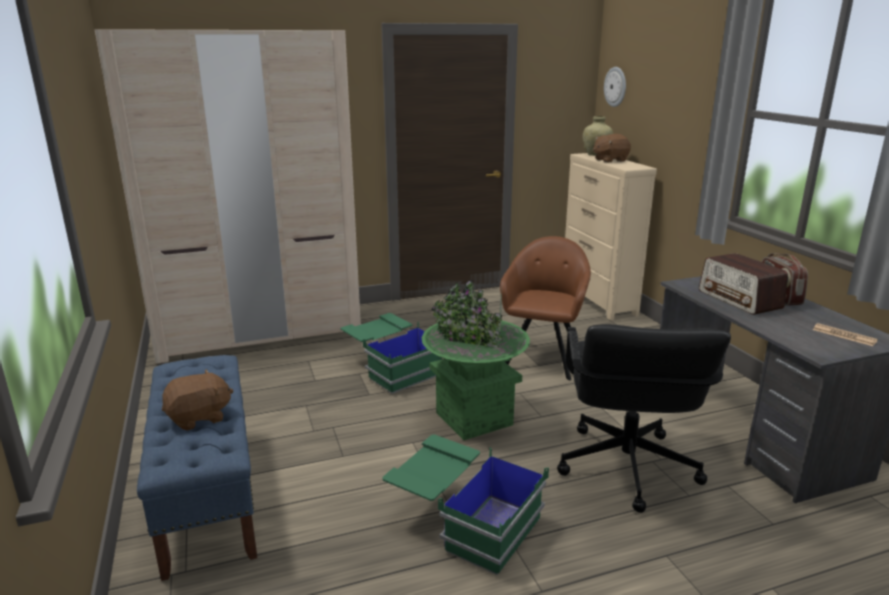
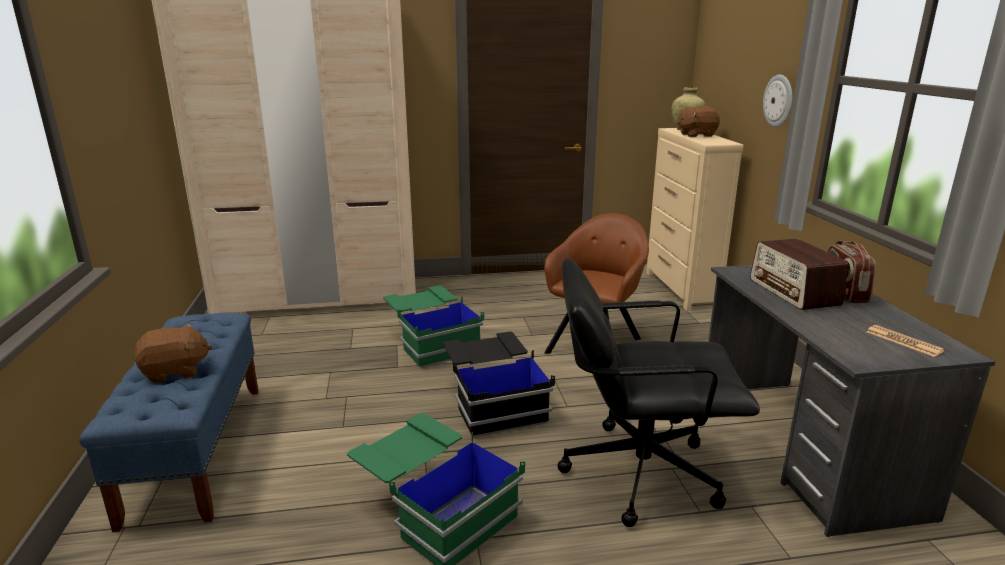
camera: 10 degrees right, 0 degrees up
(474, 418) = (494, 401): green planter -> black storage box
(615, 87) = (711, 55): wall clock -> wall clock (779, 101)
(625, 467) = (638, 471): black office chair -> black office chair turned 75 degrees clockwise

